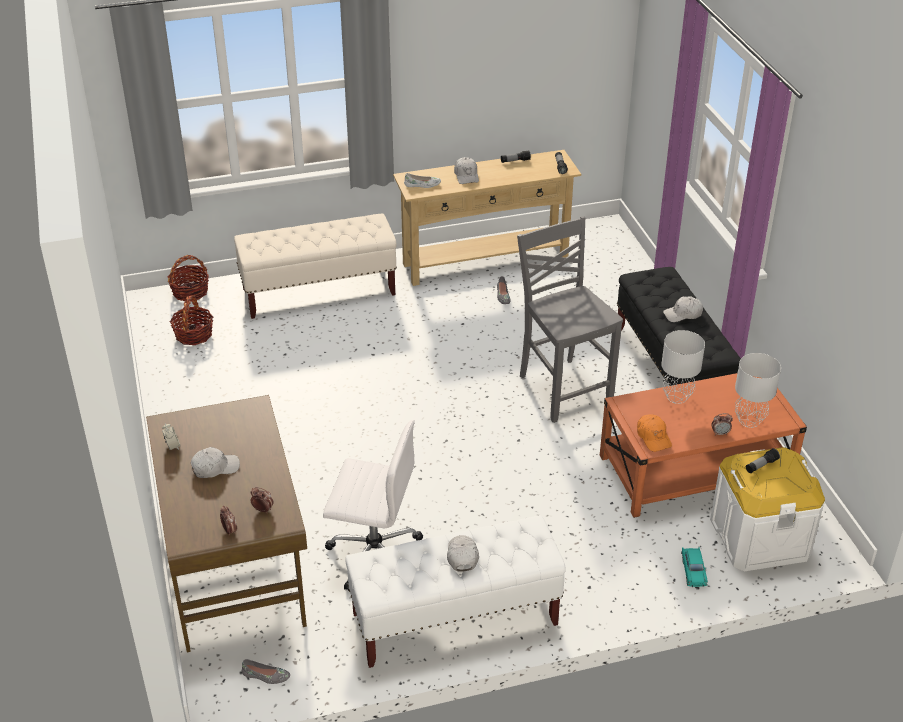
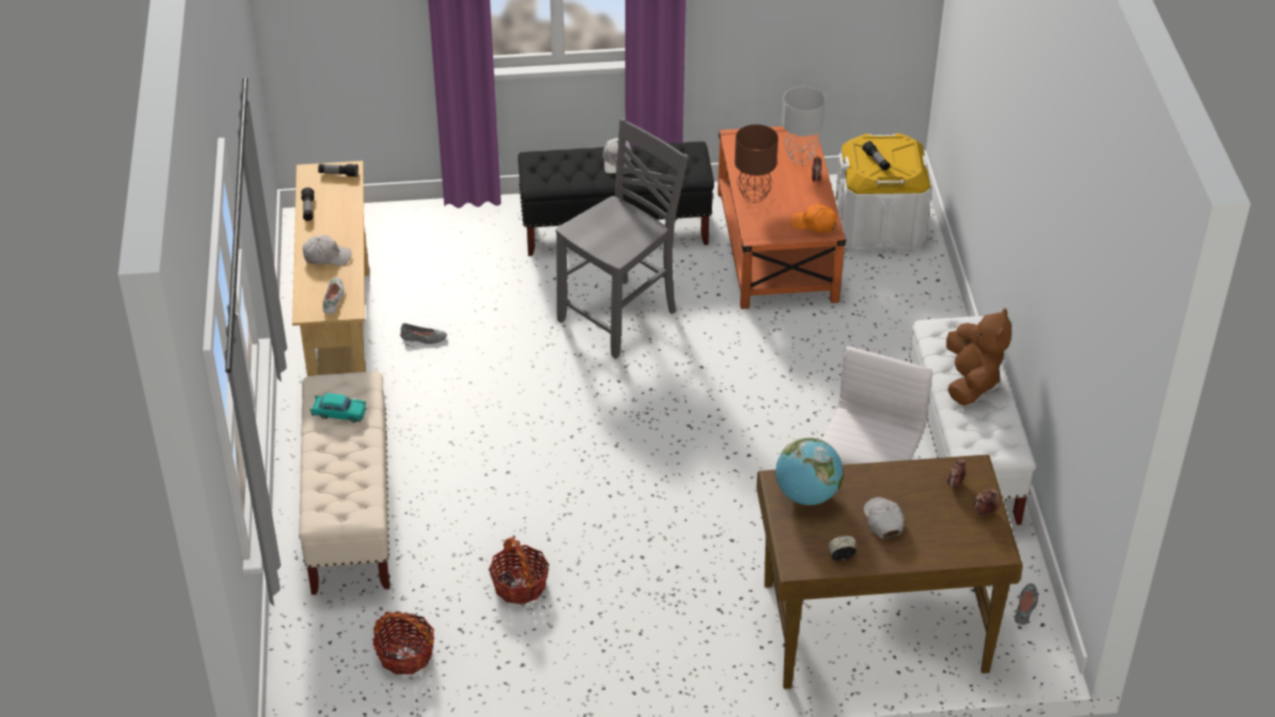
camera: 80 degrees left, 5 degrees up
(190, 292) = (296, 656): basket -> basket (519, 585)
(242, 422) = (807, 495): none -> globe
(462, 556) = (971, 381): white cap -> brown plush toy
(563, 388) = (620, 317): grey chair -> grey chair turned 150 degrees clockwise
(653, 437) = (814, 224): orange cap -> orange cap turned 150 degrees counterclockwise
(677, 397) = (754, 195): grey table lamp -> brown table lamp
(693, 570) = (916, 278): turquoise toy car -> turquoise toy car (339, 413)

